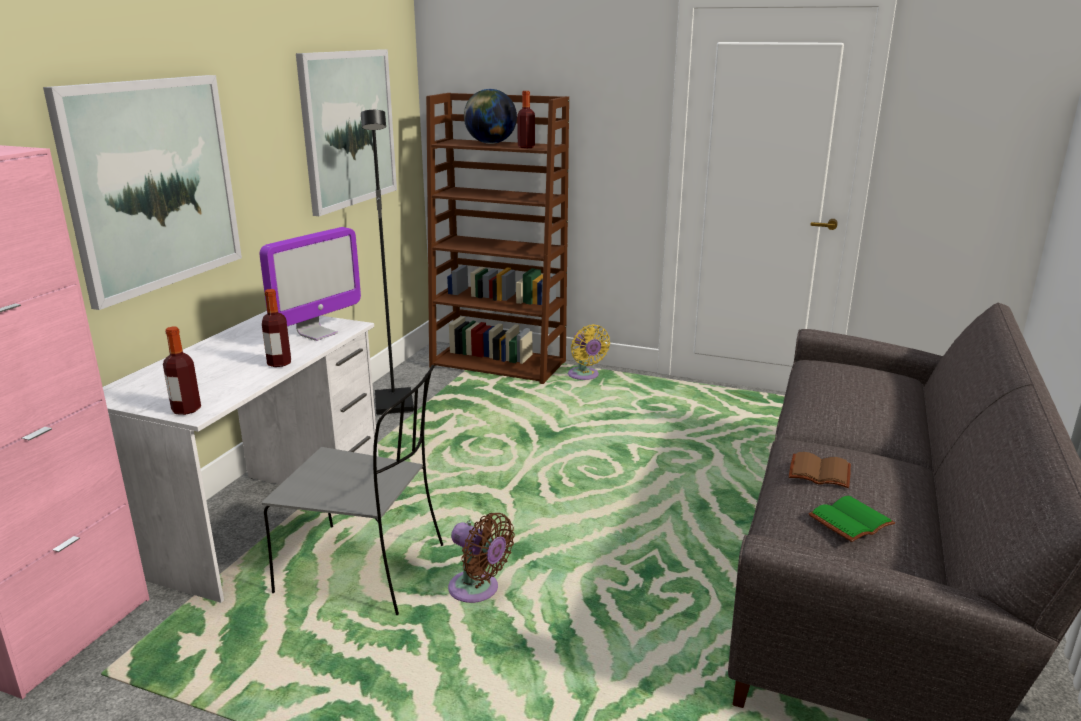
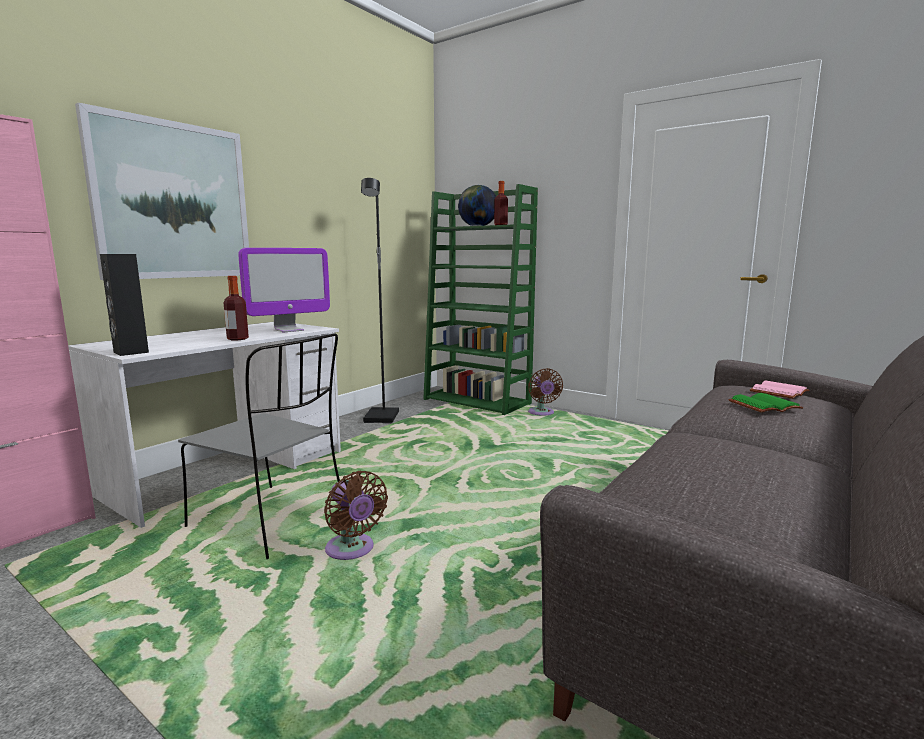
camera: 15 degrees right, 10 degrees down
(186, 410) = (130, 352): bottle -> black speaker
(348, 129) = (366, 206): picture -> none
(499, 364) = (478, 401): brown bookcase -> green bookcase
(585, 376) = (542, 413): yellow fan -> brown fan
(818, 473) = (692, 452): brown book -> none
(851, 522) = (714, 495): green book -> green book (765, 406)
(862, 374) = (777, 392): none -> pink book

